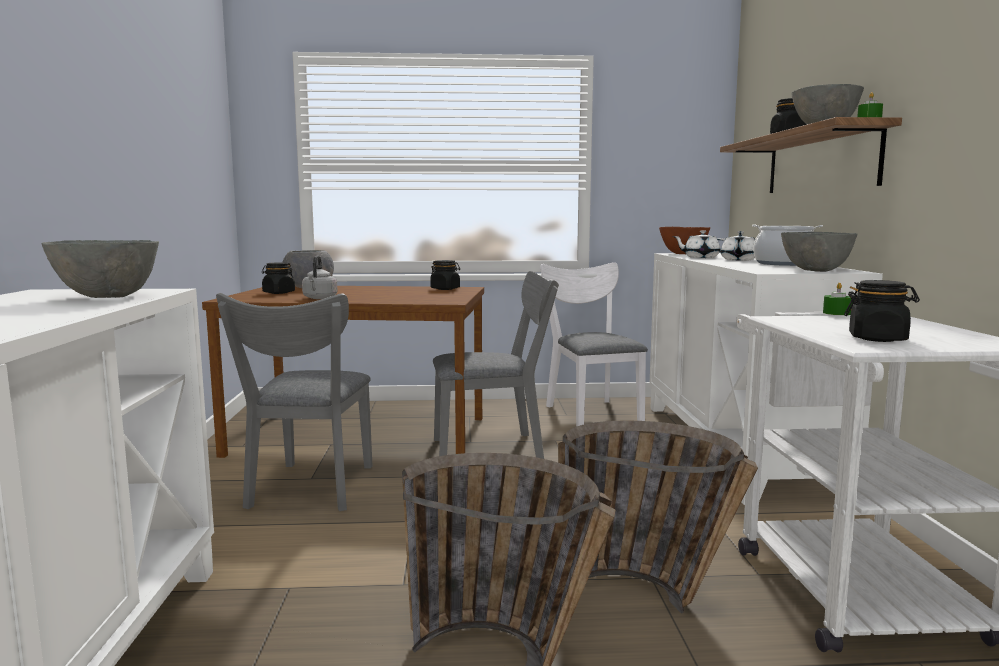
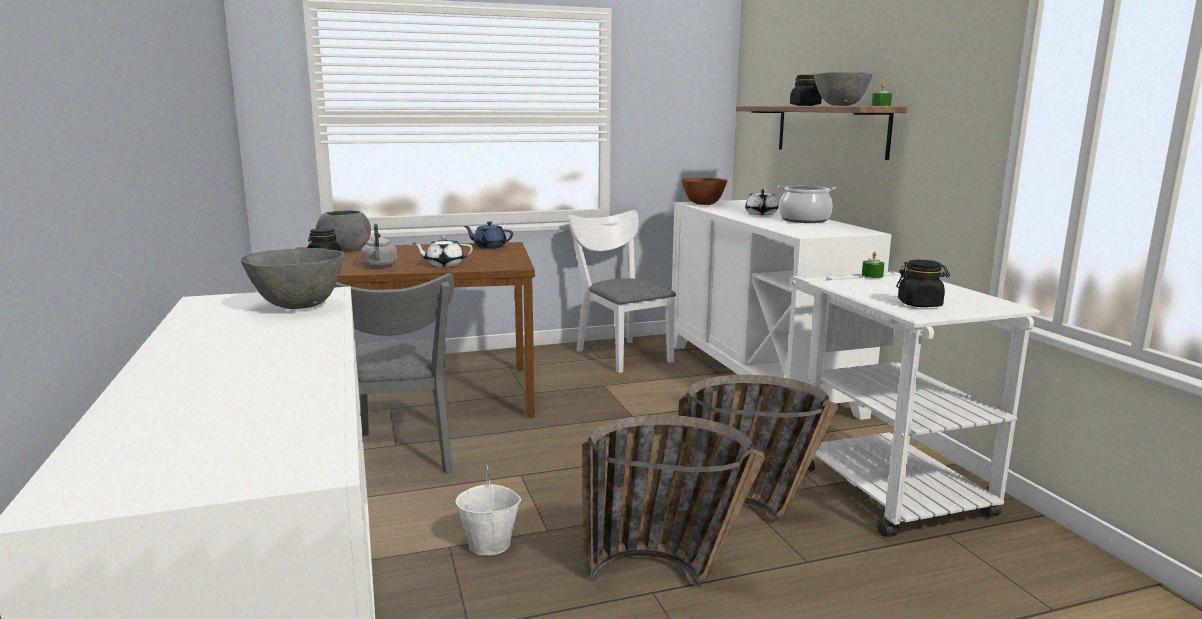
camera: 15 degrees left, 5 degrees up
(332, 591) = (490, 544): none -> white bucket
(445, 289) = (489, 247): black jar -> blue teapot
(496, 448) = (554, 398): grey chair -> none
(700, 257) = (724, 210): white teapot -> white teapot (444, 264)
(816, 271) = (840, 232): grey bowl -> none

